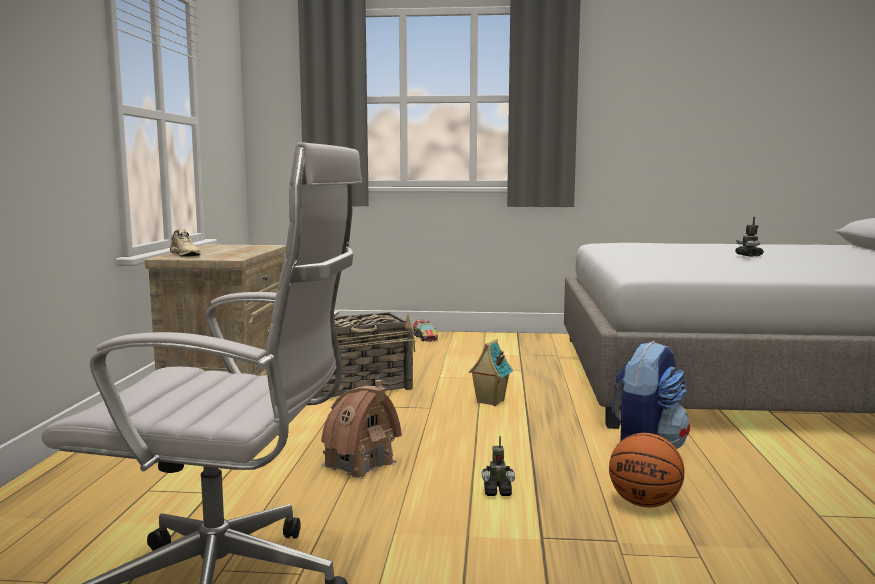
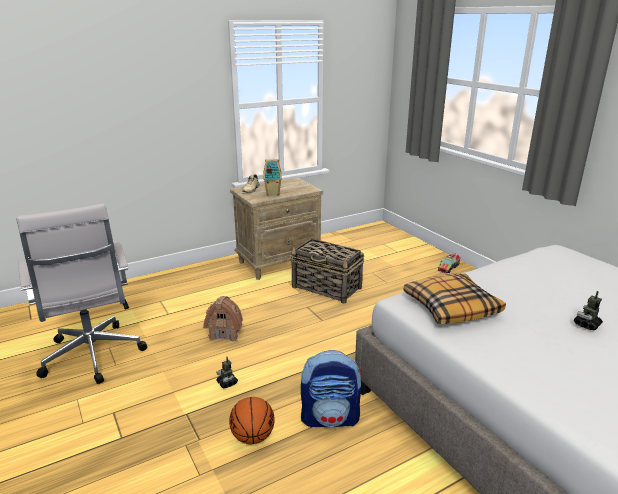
camera: 55 degrees right, 15 degrees up
(489, 402) = (355, 334): toy house -> toy house (272, 194)
(675, 267) = (451, 307): none -> pillow

